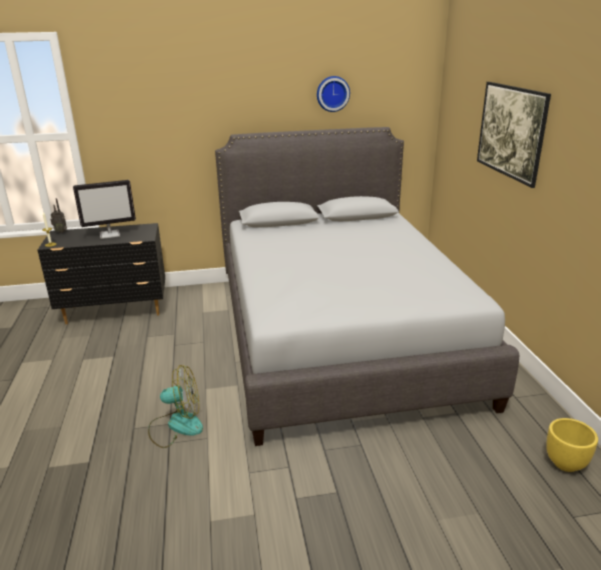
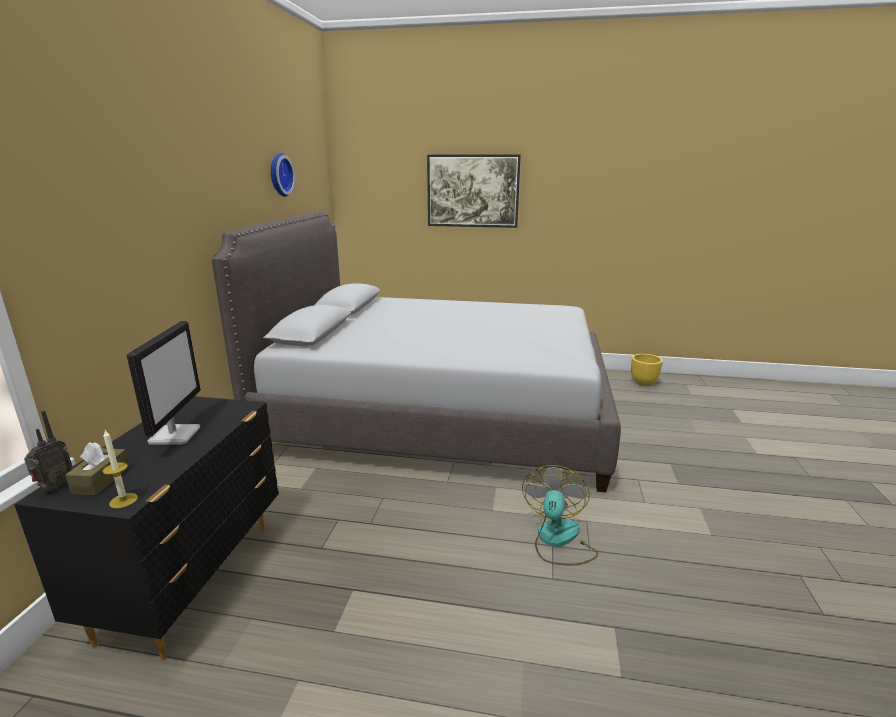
camera: 70 degrees left, 5 degrees down
(67, 236) = (101, 480): none -> brown tissue box

